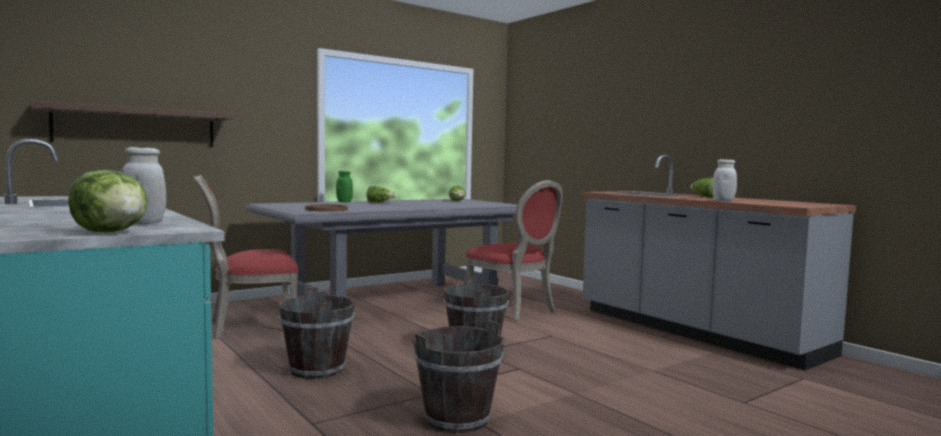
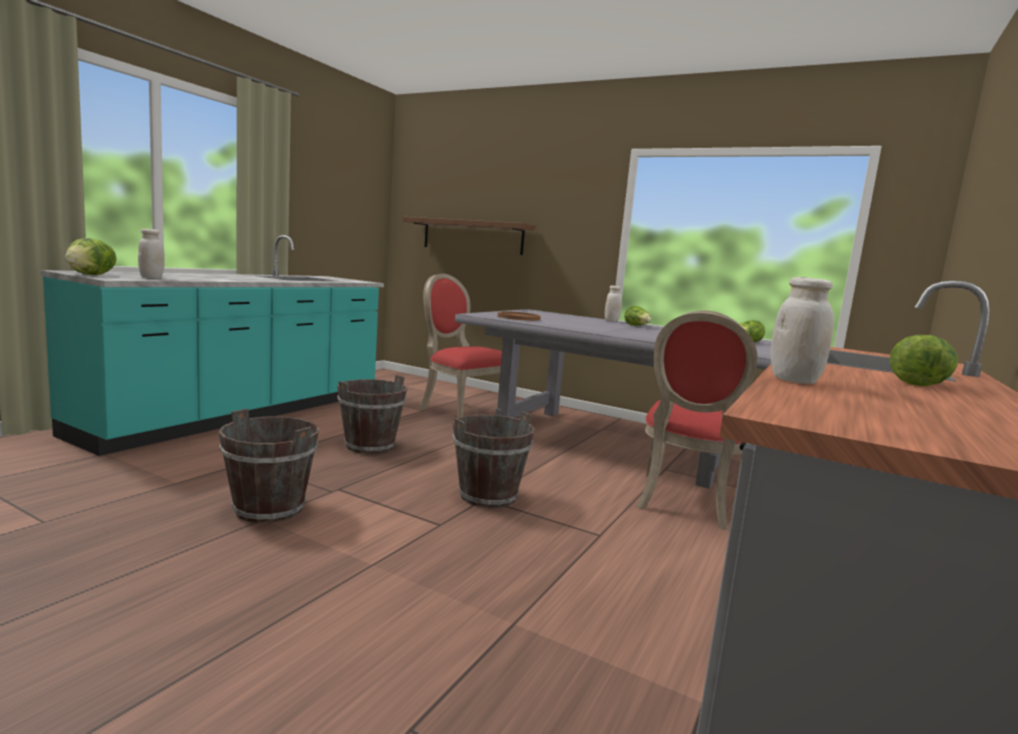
camera: 65 degrees right, 5 degrees up
(344, 202) = (611, 321): green jar -> white jar

